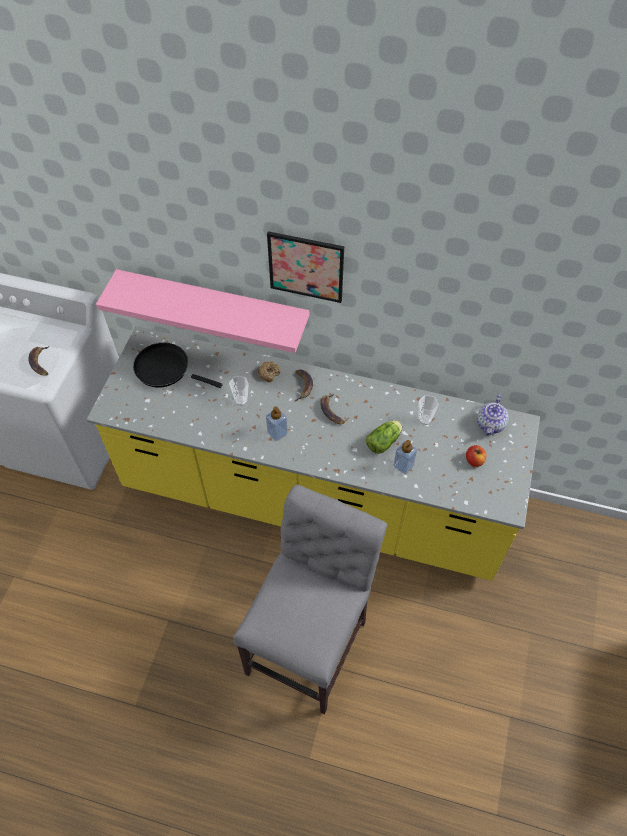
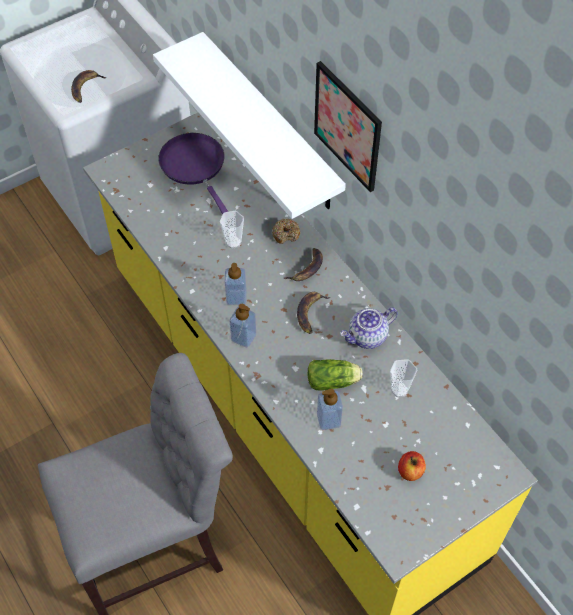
camera: 40 degrees right, 0 degrees up
(166, 369) = (194, 166): black frying pan -> purple frying pan
(213, 305) = (270, 124): pink shelf -> white shelf
(306, 454) = (243, 337): none -> soap dispenser
(490, 424) = (468, 447): teapot -> teapot (367, 337)

